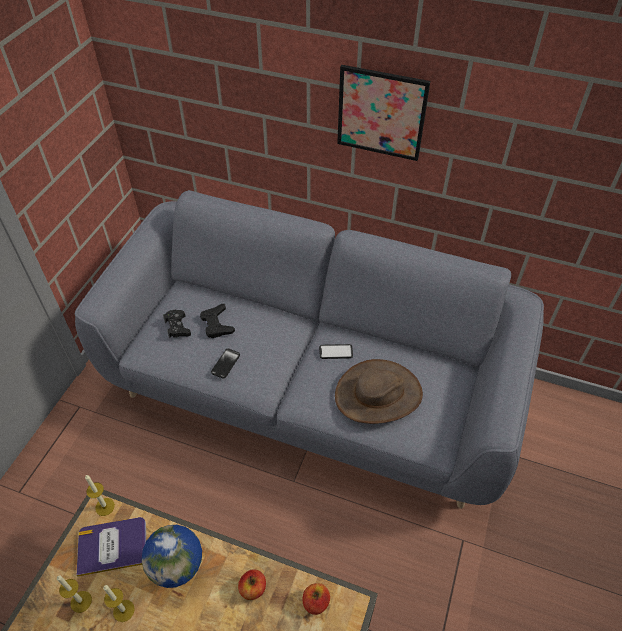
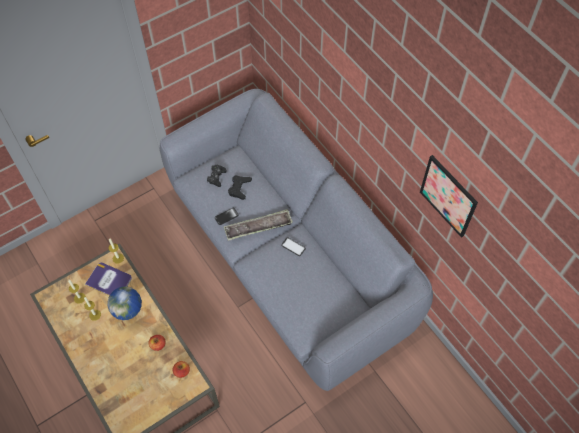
camera: 35 degrees right, 10 degrees up
(276, 354) = (258, 227): none -> tray
(378, 394) = (295, 287): brown hat -> none
(381, 113) = (372, 121): picture -> picture (448, 196)

